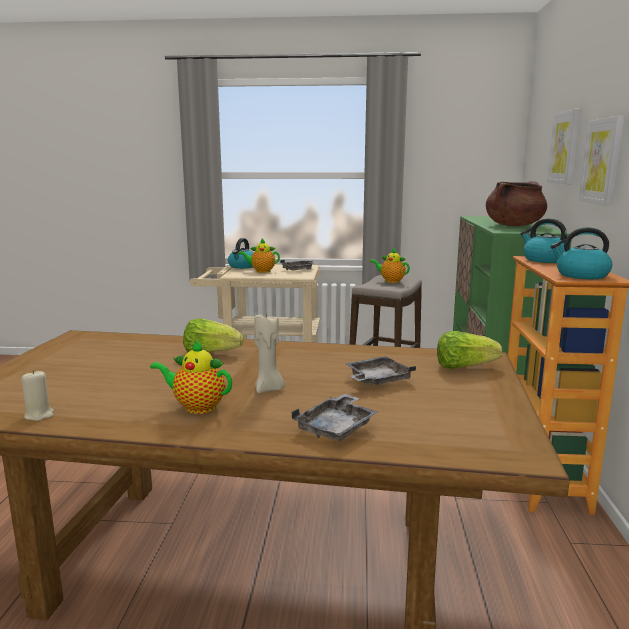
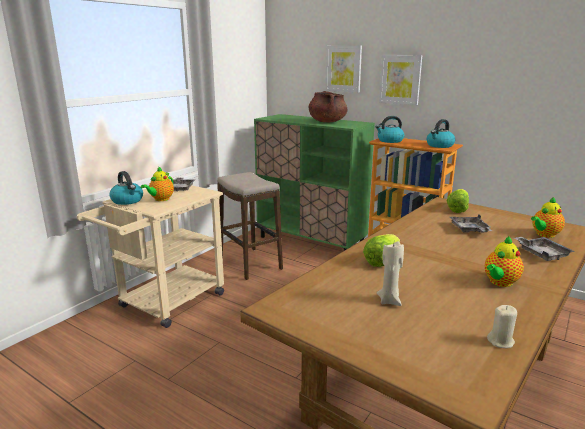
camera: 60 degrees left, 5 degrees up
(269, 389) = (474, 257): beige candle -> beige candle (389, 301)
(390, 281) = (245, 178): teapot -> teapot (544, 235)

